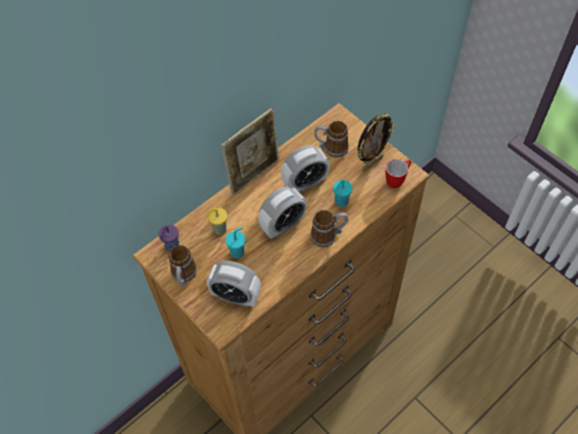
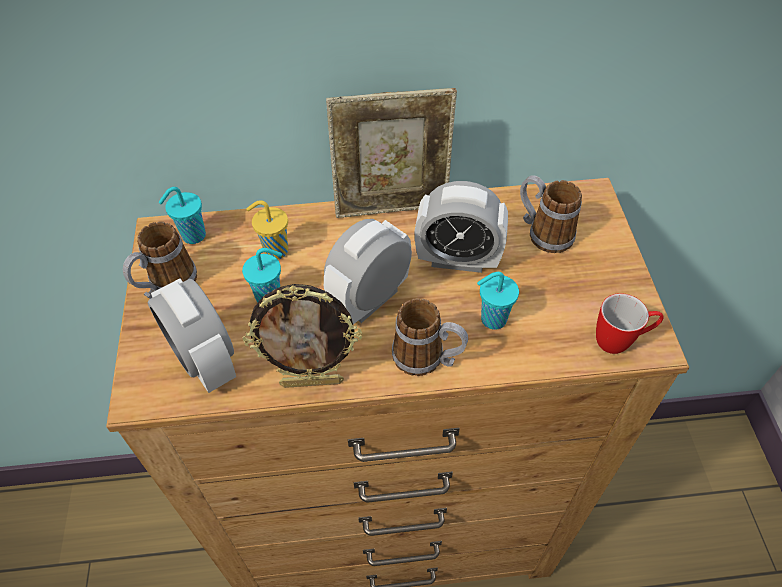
camera: 35 degrees right, 5 degrees down
(172, 246) = (192, 236): purple cup -> turquoise cup
(283, 225) = (370, 300): alarm clock -> alarm clock turned 135 degrees clockwise
(371, 163) = (593, 290): picture frame -> picture frame (312, 381)

